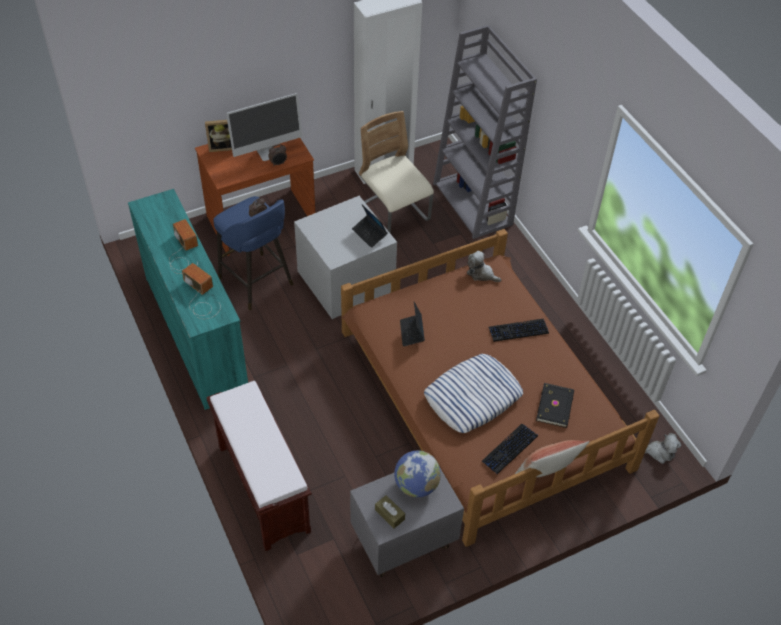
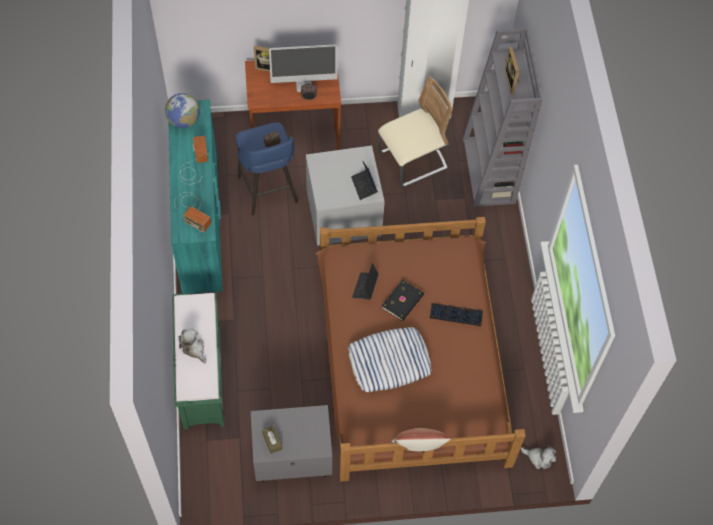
camera: 20 degrees right, 10 degrees up
(201, 298) = (192, 211): radio -> radio turned 150 degrees clockwise
(262, 487) = (201, 376): brown bench -> green bench
(393, 215) = (412, 161): beige chair -> beige chair turned 75 degrees clockwise
(416, 485) = (303, 424): globe -> globe (184, 120)
(481, 274) = (449, 251): plush toy -> plush toy (193, 348)
(491, 81) = (513, 81): none -> picture frame
(509, 449) = (398, 417): keyboard -> none
(555, 406) = (454, 393): black book -> black book (403, 301)

